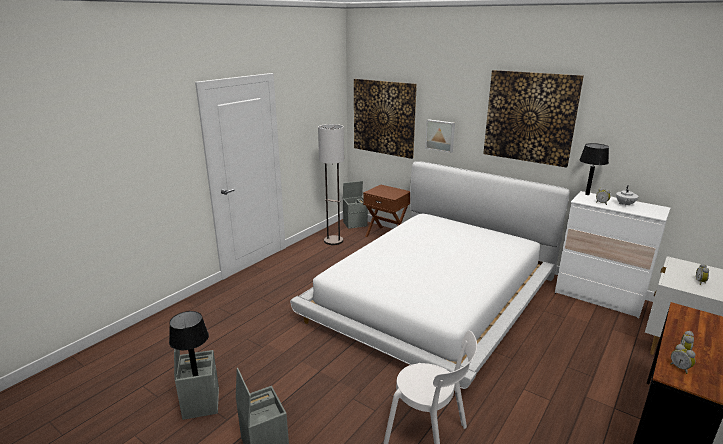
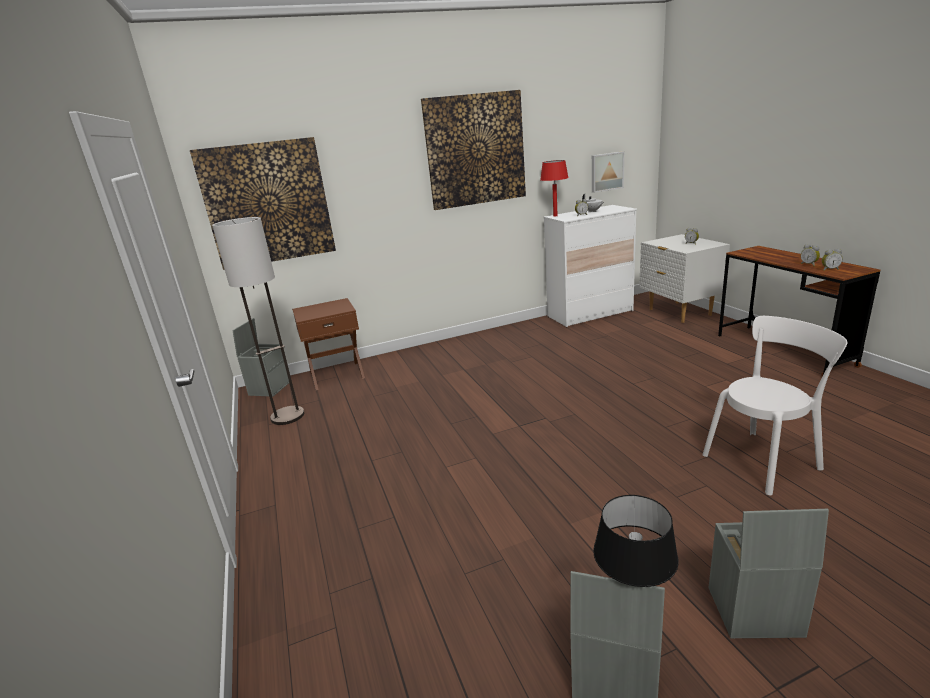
camera: 55 degrees left, 0 degrees up
(434, 296) = (511, 384): white bed -> none
(440, 135) = (369, 204): picture -> picture (606, 172)
(587, 194) = (555, 216): black table lamp -> red table lamp

